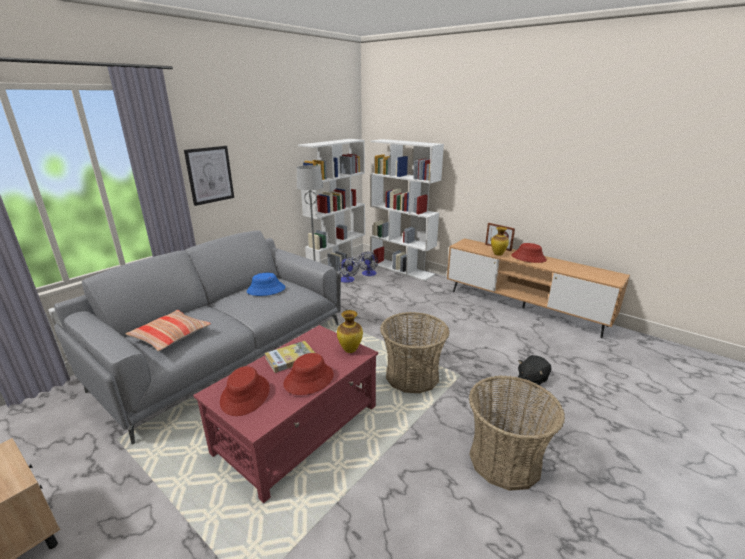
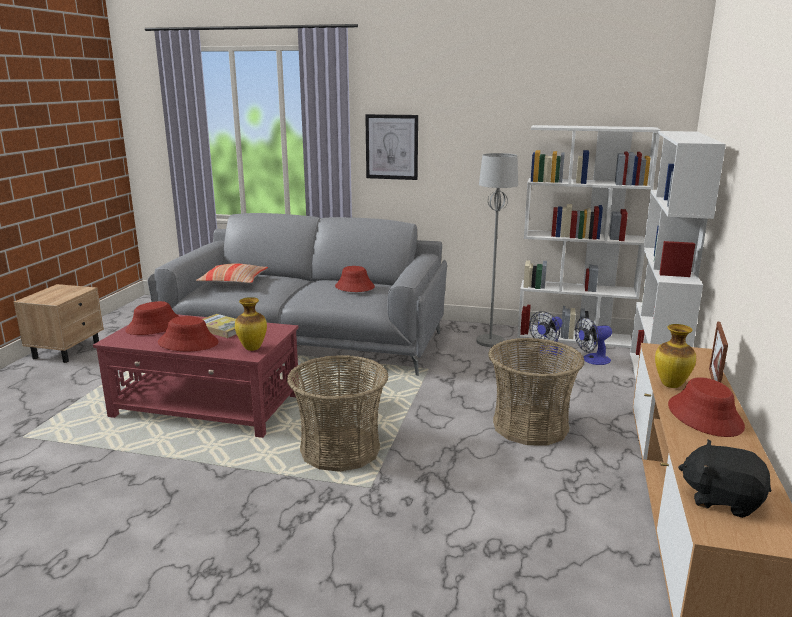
camera: 65 degrees right, 5 degrees down
(266, 290) = (354, 287): blue hat -> red hat
(505, 460) = (199, 550): basket -> basket (530, 426)
(532, 379) = (411, 562): black plush toy -> black plush toy (722, 499)

